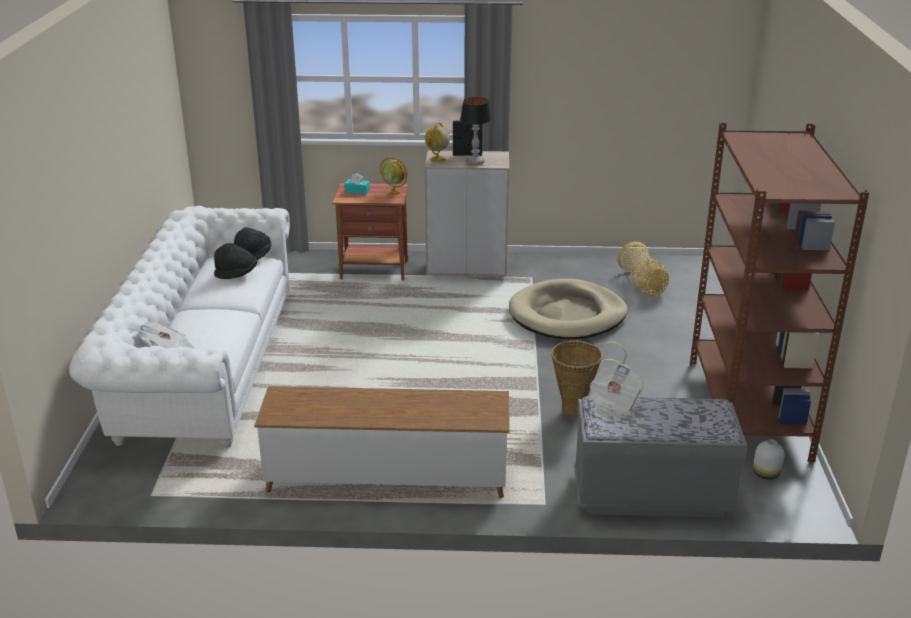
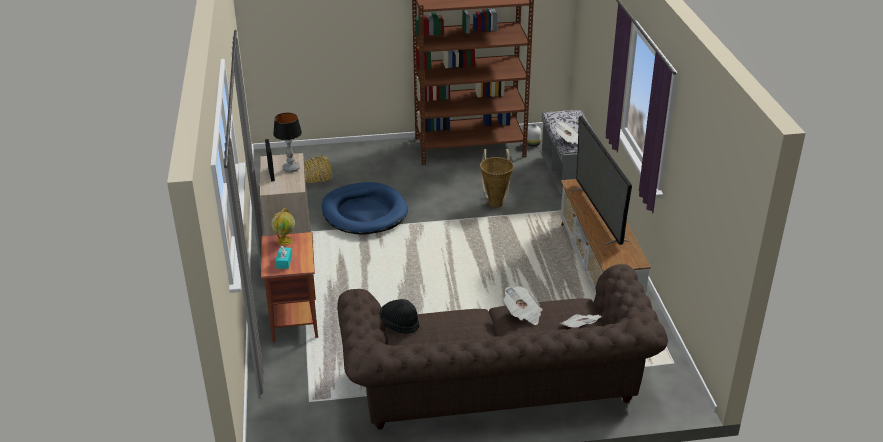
camera: 100 degrees left, 5 degrees up
(202, 365) = (497, 387): white sofa -> brown sofa
(219, 319) = (523, 314): none -> newspaper
(237, 274) = (440, 324): black hat -> none
(402, 406) = (598, 214): none -> television
(437, 159) = (285, 187): globe -> none
(567, 315) = (364, 212): beige dog bed -> blue dog bed

